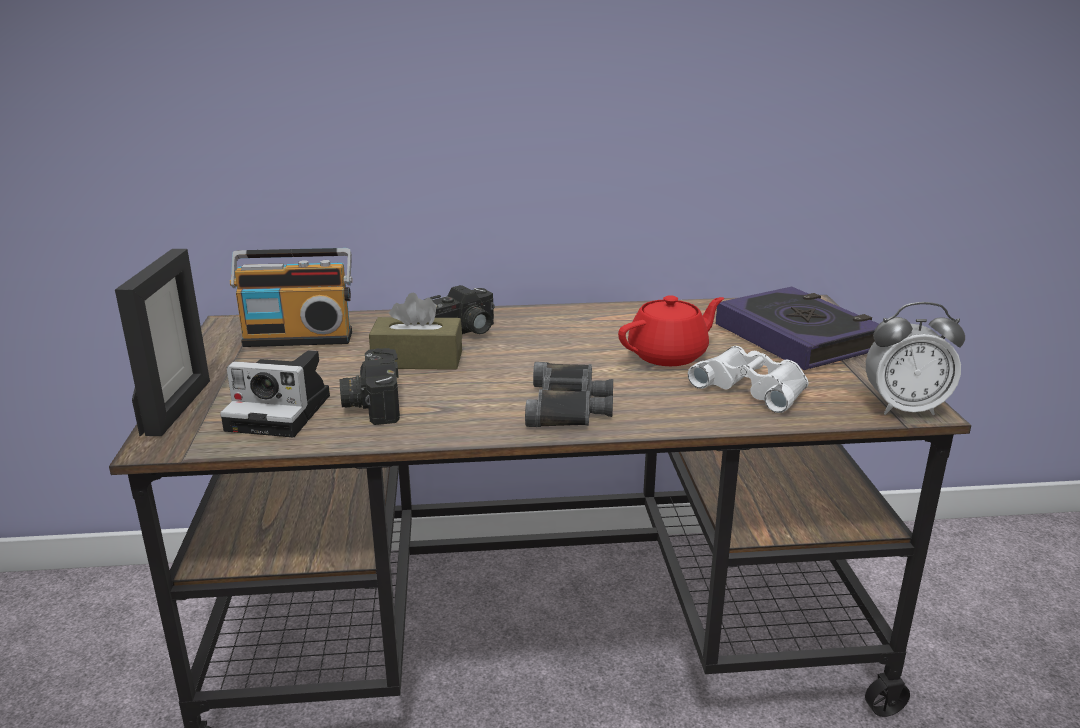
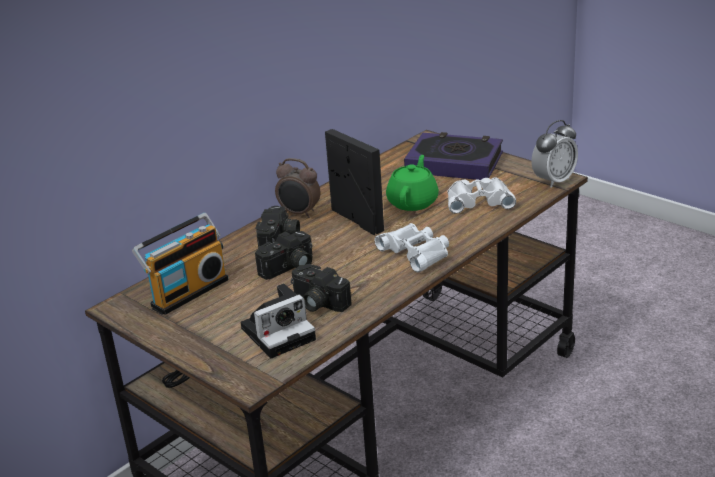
camera: 40 degrees left, 5 degrees up
(176, 407) = (210, 363): picture frame -> picture frame (356, 220)
(417, 360) = (289, 268): brown tissue box -> camera
(530, 317) = (299, 214): none -> alarm clock
(569, 406) = (416, 252): black binoculars -> white binoculars
(669, 355) = (413, 202): red teapot -> green teapot

